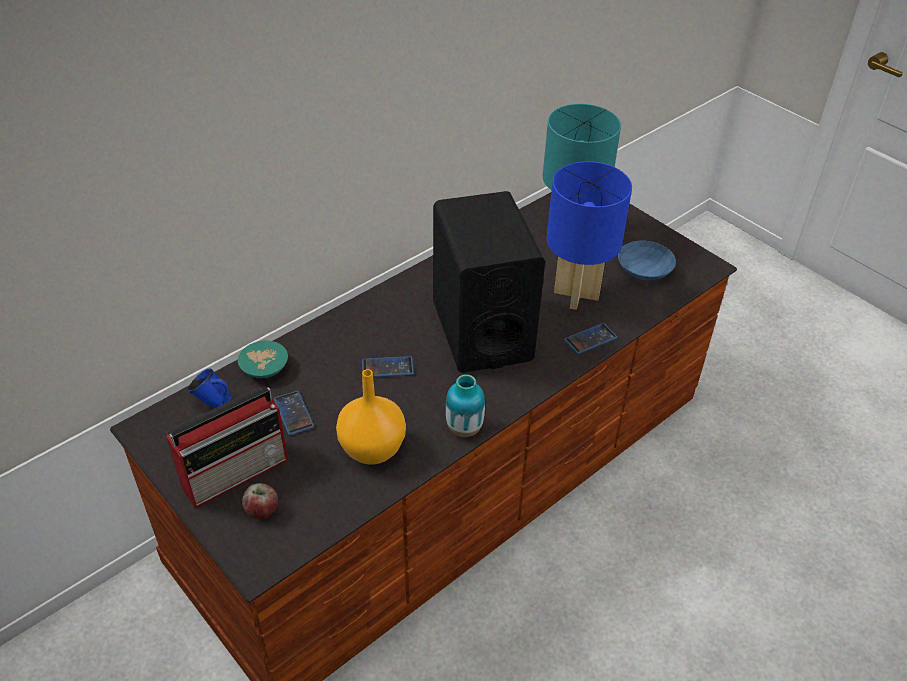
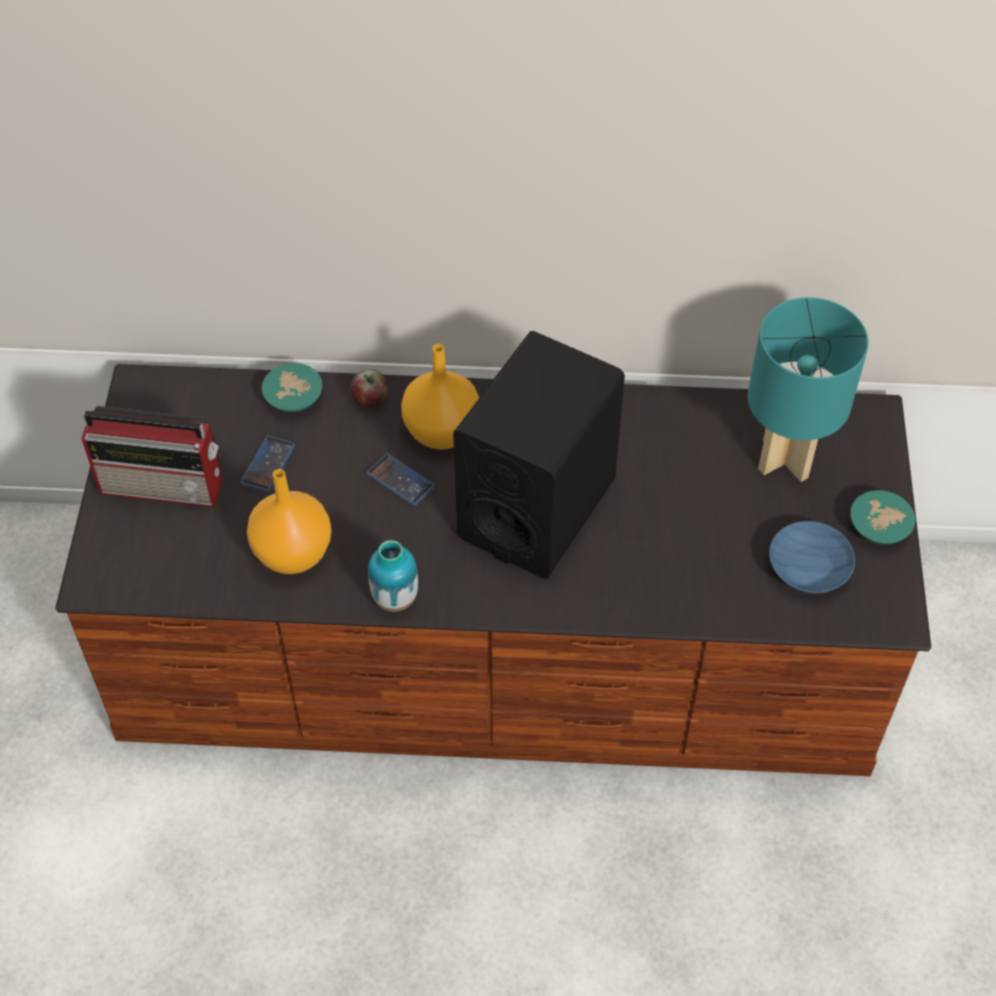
camera: 45 degrees right, 10 degrees up
(214, 404) = (214, 404): blue mug -> none
(262, 510) = (145, 538): apple -> apple (370, 399)
(381, 329) = (442, 433): none -> orange vase
(577, 294) = (691, 541): blue table lamp -> none
(590, 339) = (637, 603): phone -> none
(650, 232) = (881, 527): none -> turquoise bowl

